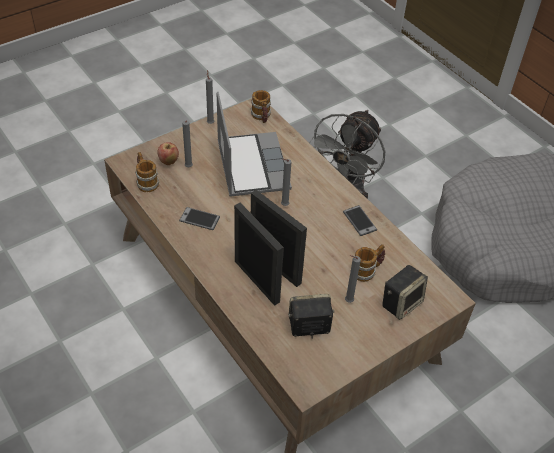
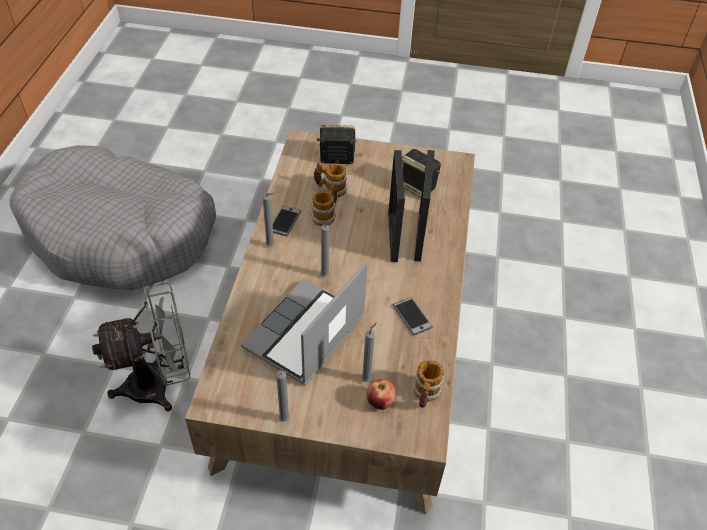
camera: 135 degrees left, 0 degrees up
(261, 117) = (223, 383): mug -> mug (326, 215)
(347, 301) = (370, 182): grey candle -> grey candle (271, 246)

